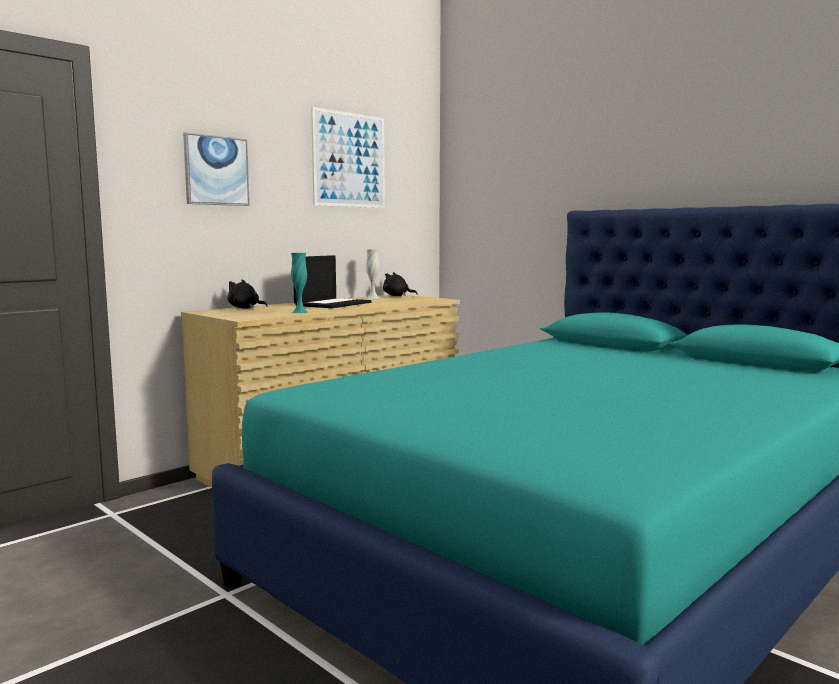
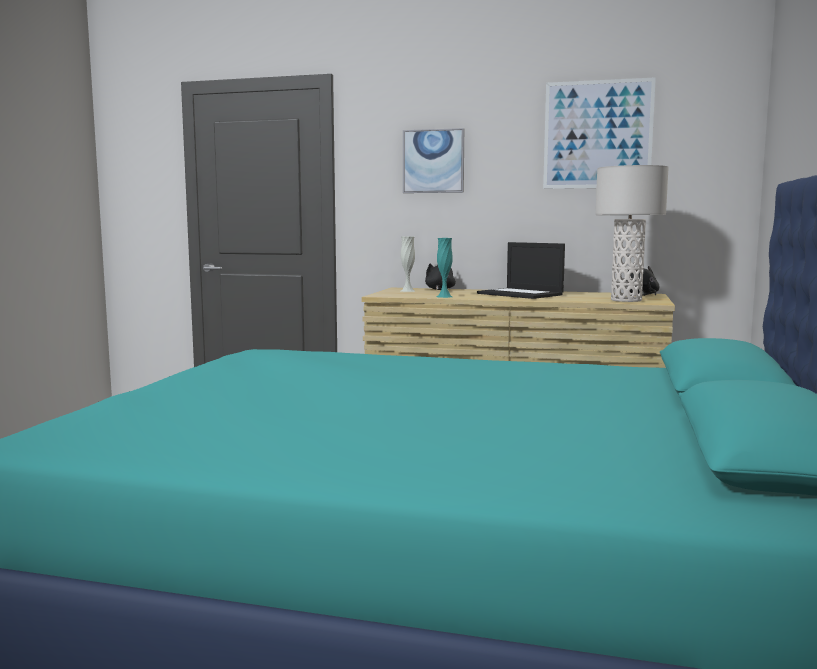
camera: 60 degrees right, 0 degrees up
(333, 304) = (521, 294): laptop -> laptop turned 45 degrees clockwise
(372, 298) = (602, 294): white vase -> white vase (407, 291)
(417, 300) = (626, 300): none -> white table lamp

